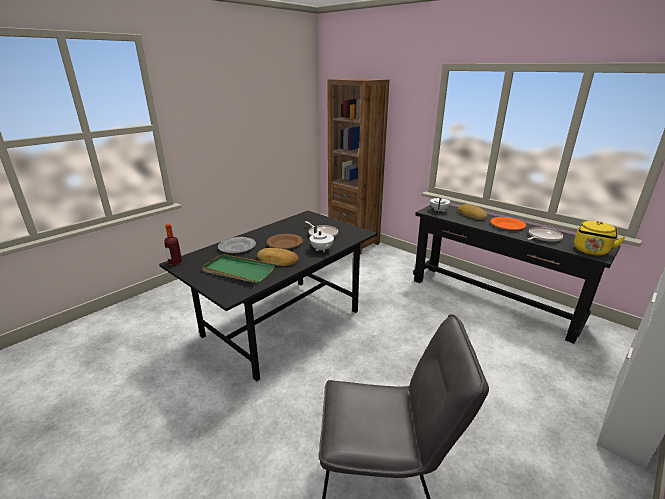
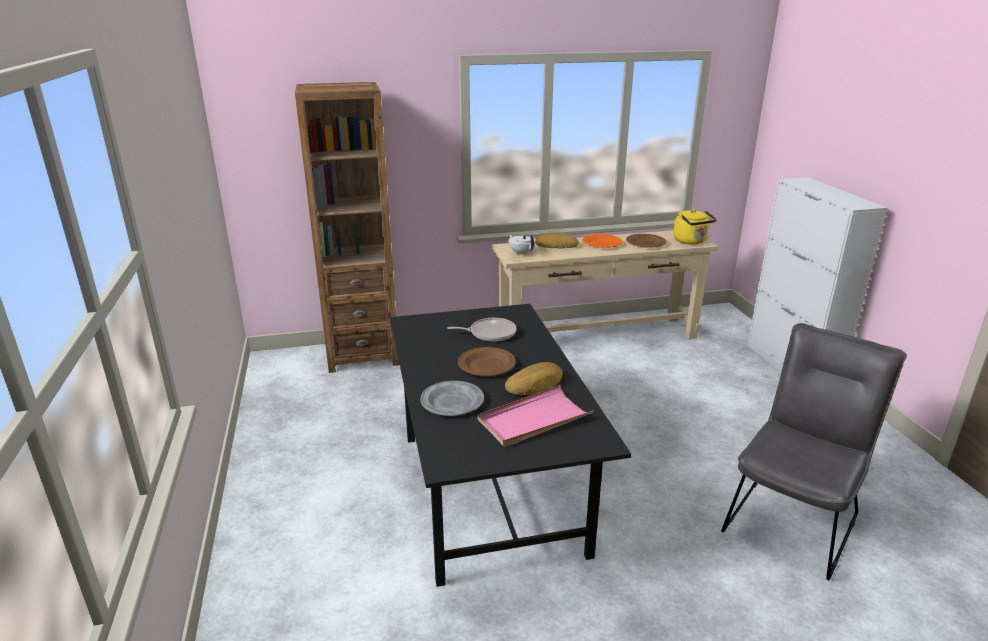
camera: 55 degrees left, 0 degrees up
(175, 263) = (444, 466): bottle -> none
(238, 270) = (533, 419): green tray -> pink tray
(321, 250) = (537, 348): white teapot -> none
(491, 300) = (597, 337): black console table -> beige console table
(543, 237) = (645, 243): frying pan -> brown plate

